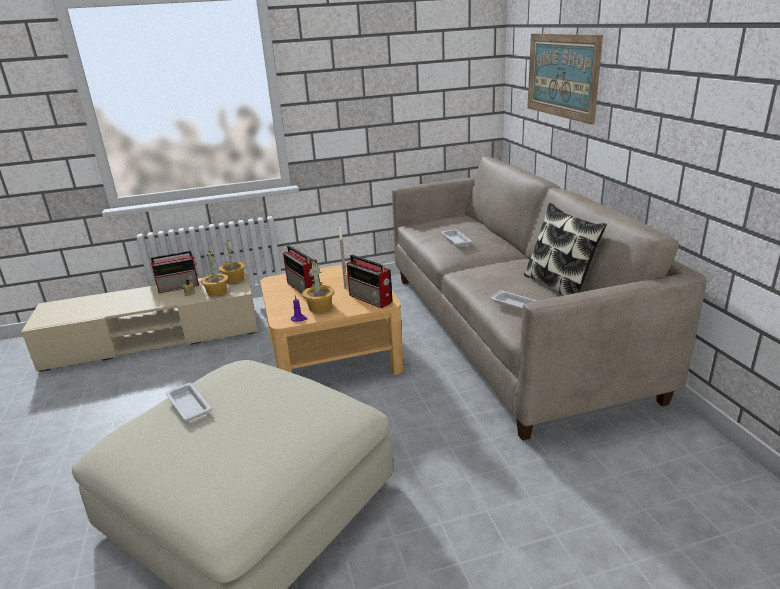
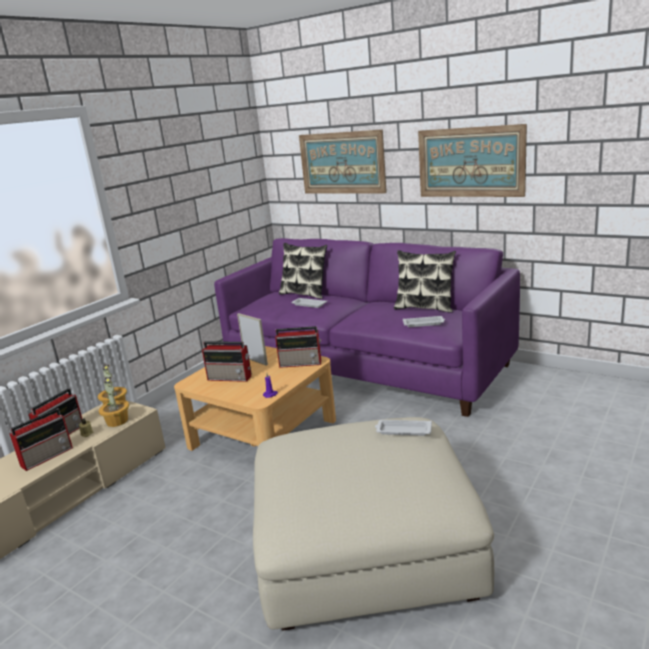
camera: 40 degrees left, 5 degrees down
(149, 300) = (47, 456): none -> radio
(188, 404) = (304, 472): white tray -> white tray (403, 431)
(320, 307) = (272, 382): potted plant -> none
(478, 227) = (305, 294): none -> pillow
(507, 330) = (365, 366): beige sofa -> purple sofa
(685, 98) = (470, 162): none -> picture

